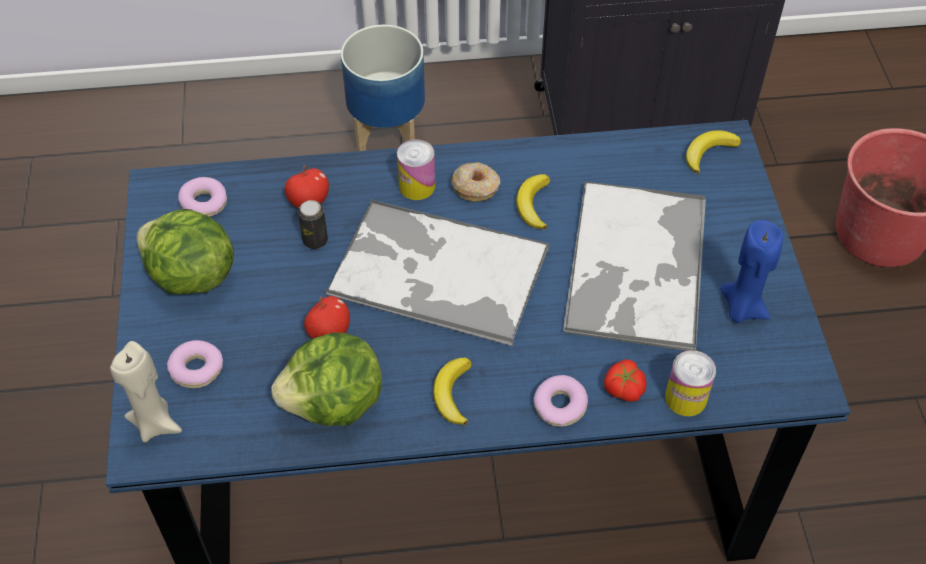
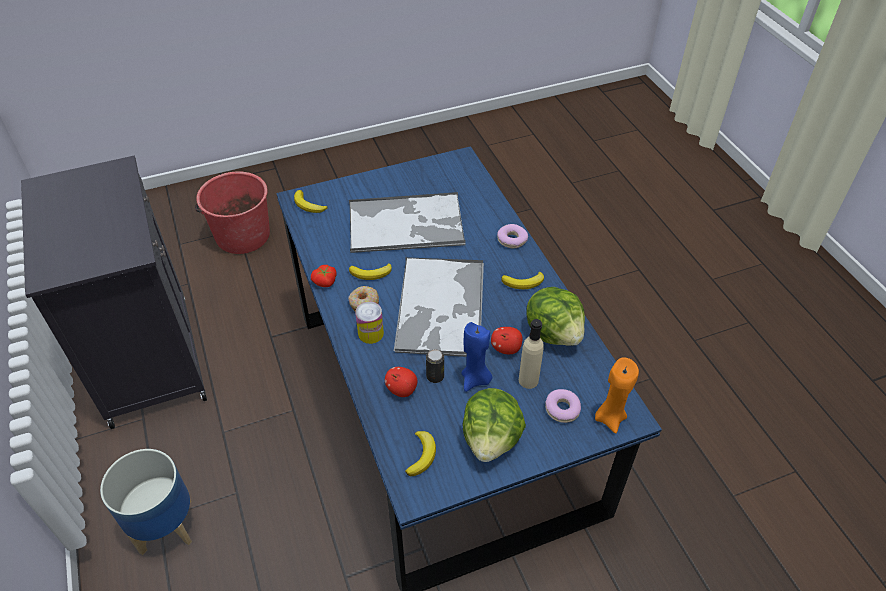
camera: 105 degrees left, 5 degrees down
(155, 423) = (609, 417): beige candle -> orange candle
(204, 203) = (421, 455): donut -> banana
(262, 343) = (528, 380): none -> beige bottle
(623, 389) = (491, 218): tomato -> tomato (325, 282)
(685, 398) = (487, 196): can -> none
(742, 308) = (422, 183): blue candle -> blue candle (475, 379)

